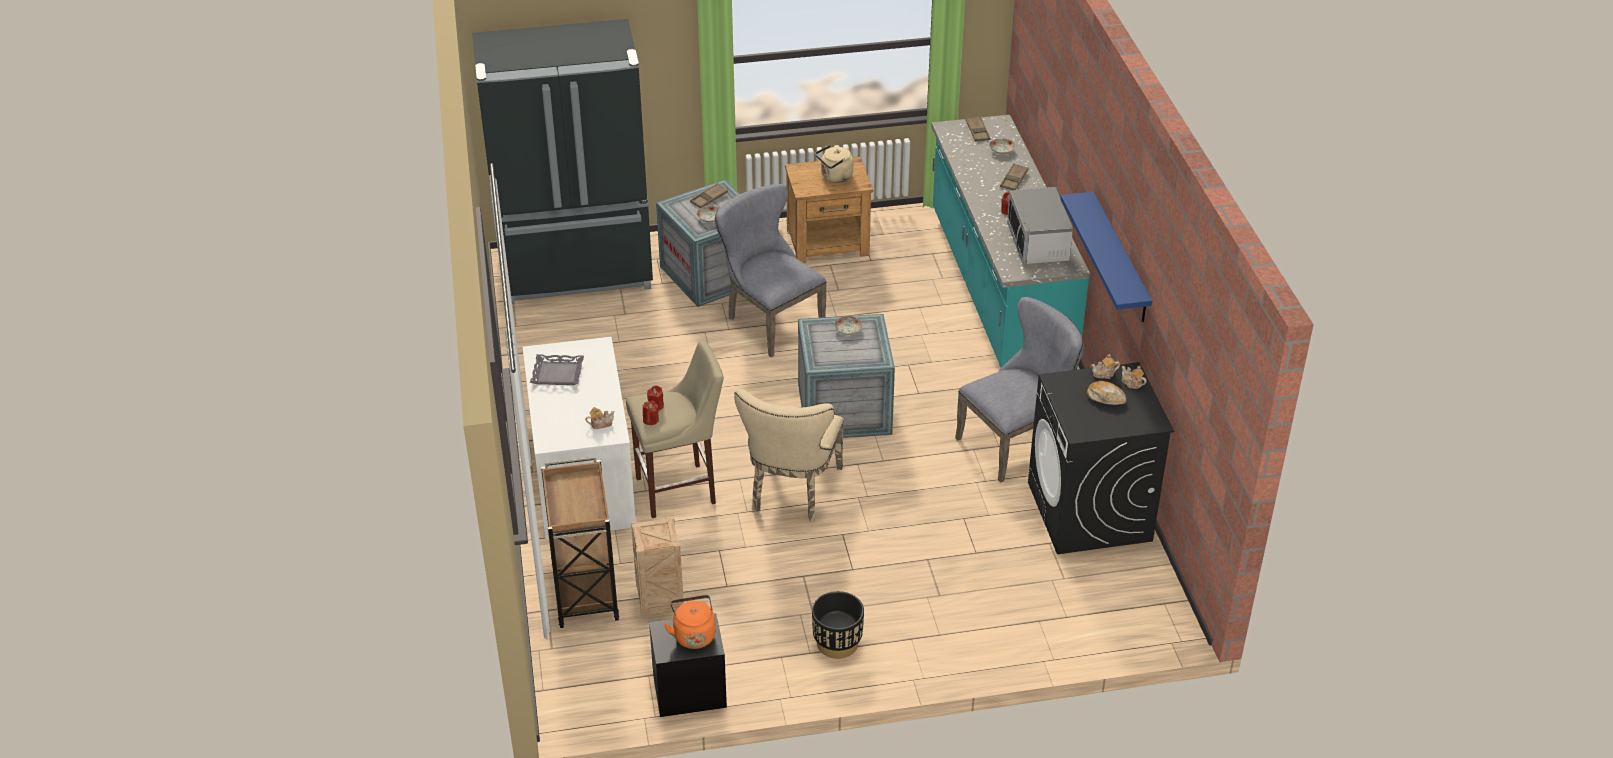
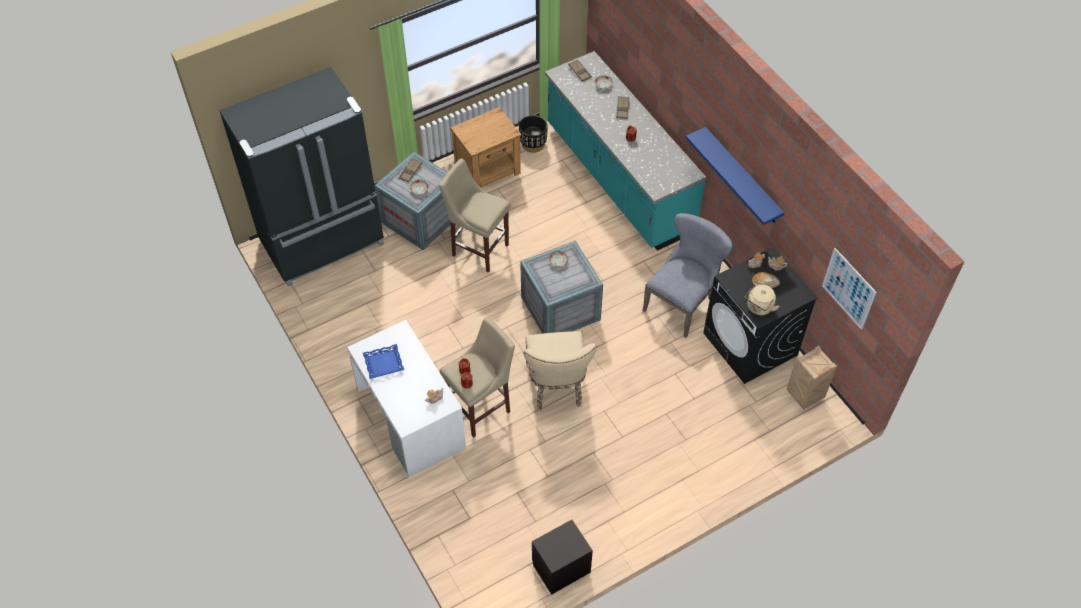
camera: 20 degrees left, 15 degrees up
(557, 373) = (383, 363): grey tray -> blue tray
(584, 589) = (455, 510): brown cart -> none
(659, 602) = (509, 504): crate -> crate (804, 396)
(693, 634) = (565, 541): orange kettle -> none
(769, 321) = (478, 248): grey chair -> beige stool
(835, 177) = (490, 130): beige kettle -> beige kettle (759, 308)
(837, 644) = (638, 499): black planter -> black planter (533, 144)
(1038, 243) = (662, 161): microwave -> none
(1202, 403) = (848, 288): none -> picture

